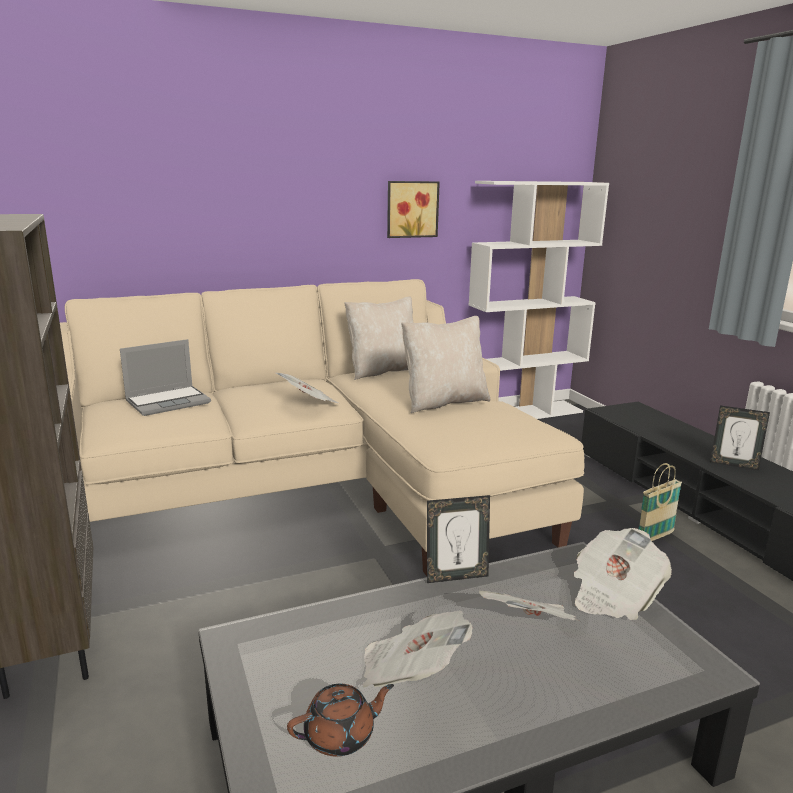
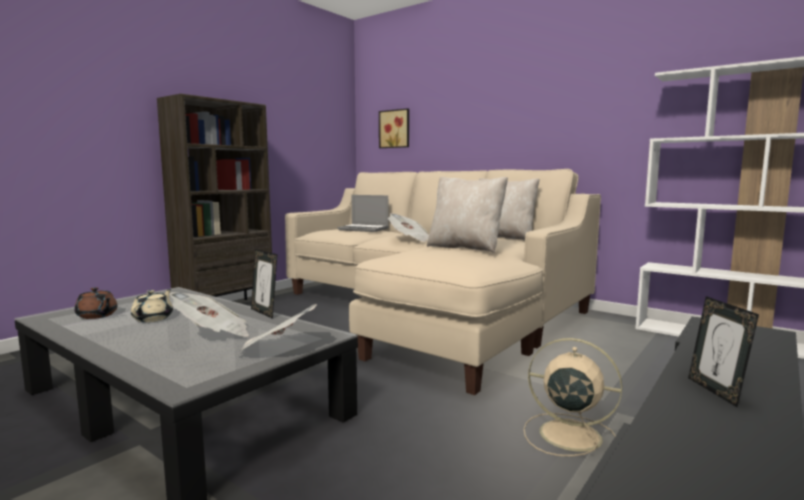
camera: 60 degrees right, 10 degrees down
(411, 209) = (596, 112): picture -> picture (395, 129)
(411, 672) = (153, 318): newspaper -> beige teapot
(654, 537) = (567, 434): basket -> beige fan

